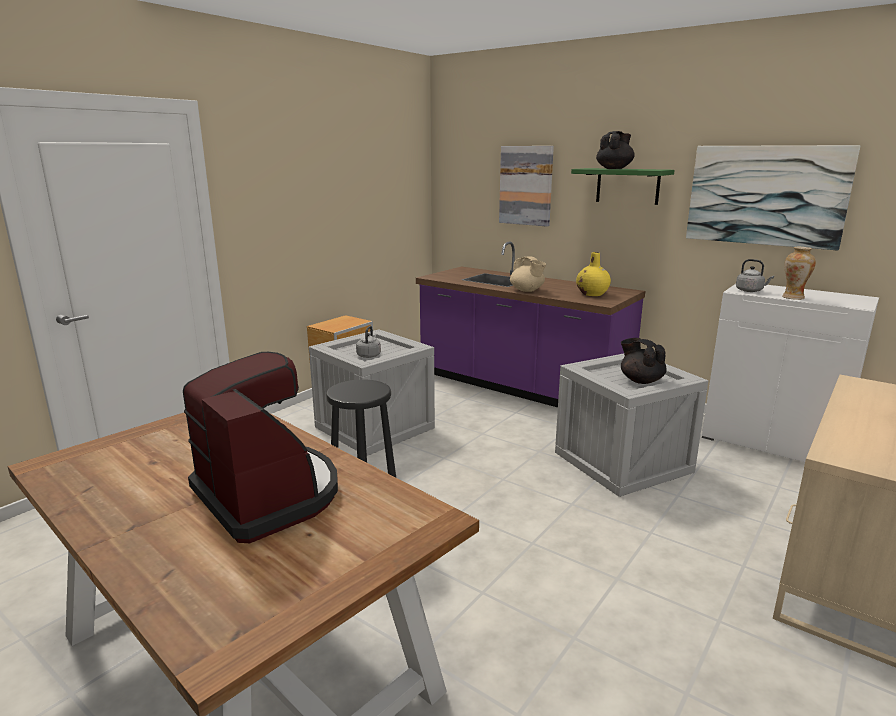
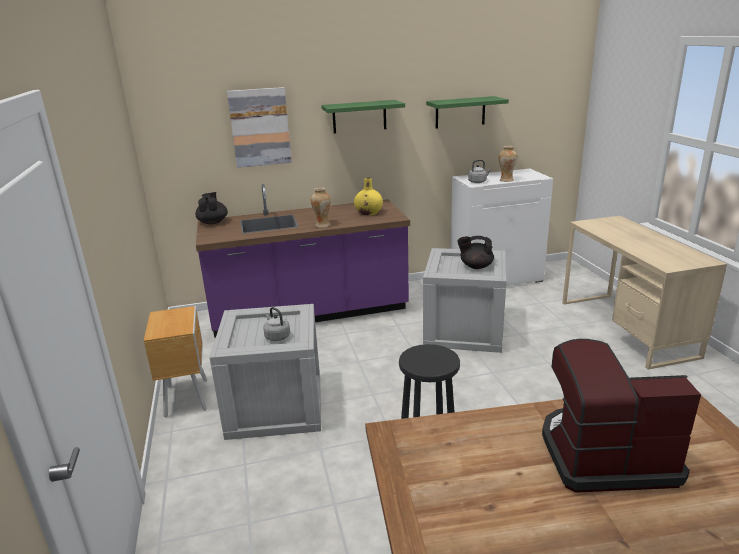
camera: 50 degrees left, 5 degrees up
(527, 290) = (322, 225): beige teapot -> vase
(614, 168) = (357, 104): black teapot -> black teapot (213, 222)
(766, 195) = (460, 112): picture -> green shelf

